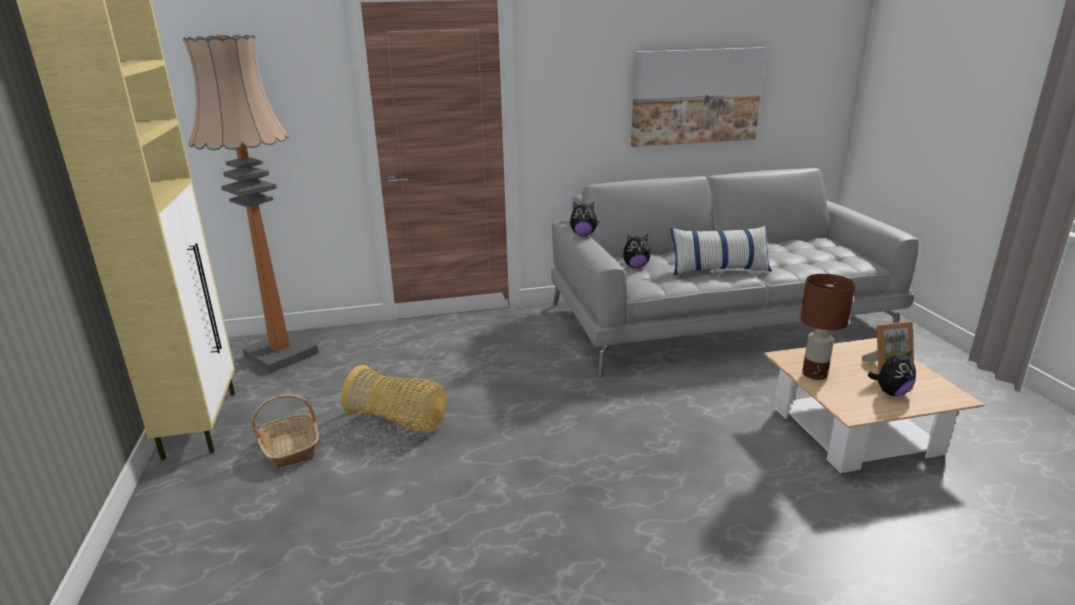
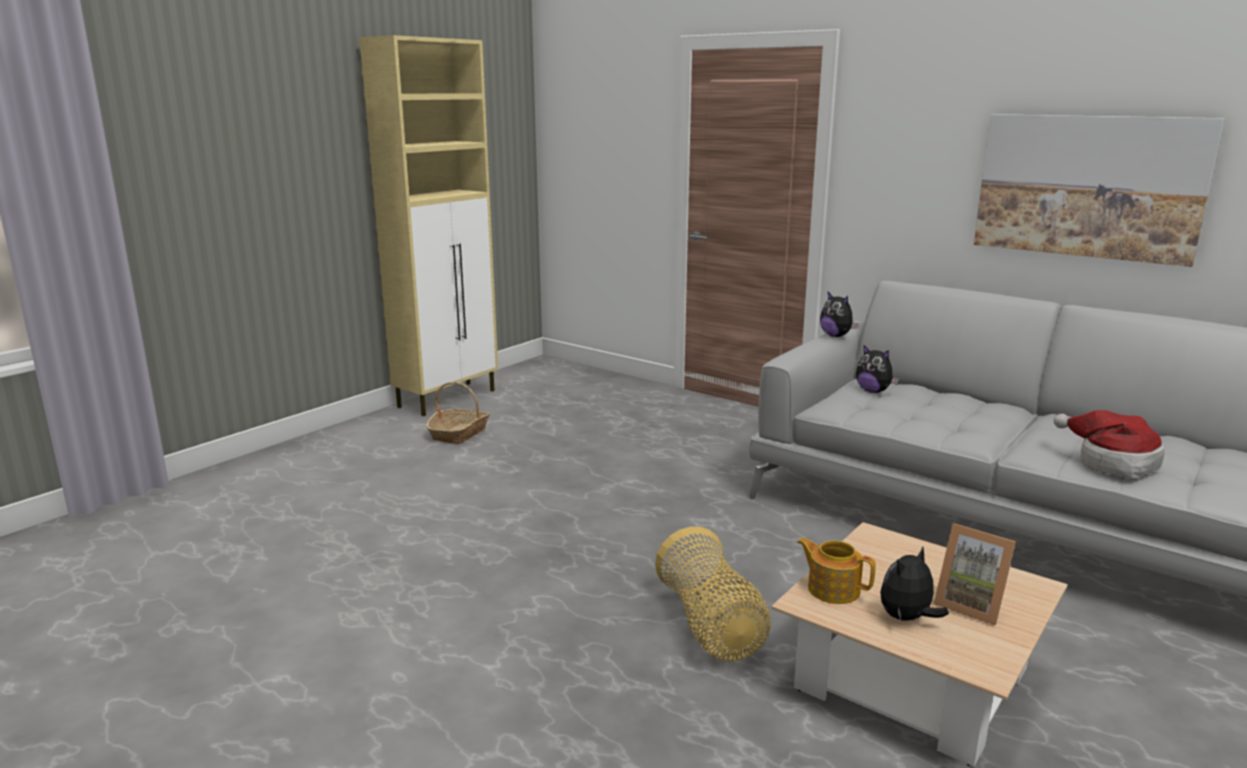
camera: 50 degrees right, 5 degrees down
(281, 355) = (562, 380): floor lamp -> none
(399, 421) = (543, 450): basket -> basket (711, 626)
(719, 269) = (965, 426): pillow -> none
(808, 263) = (1111, 462): none -> hat
(815, 374) = (864, 561): brown table lamp -> none
(842, 398) = (832, 589): none -> teapot
(891, 392) = (907, 618): plush toy -> plush toy turned 120 degrees clockwise

